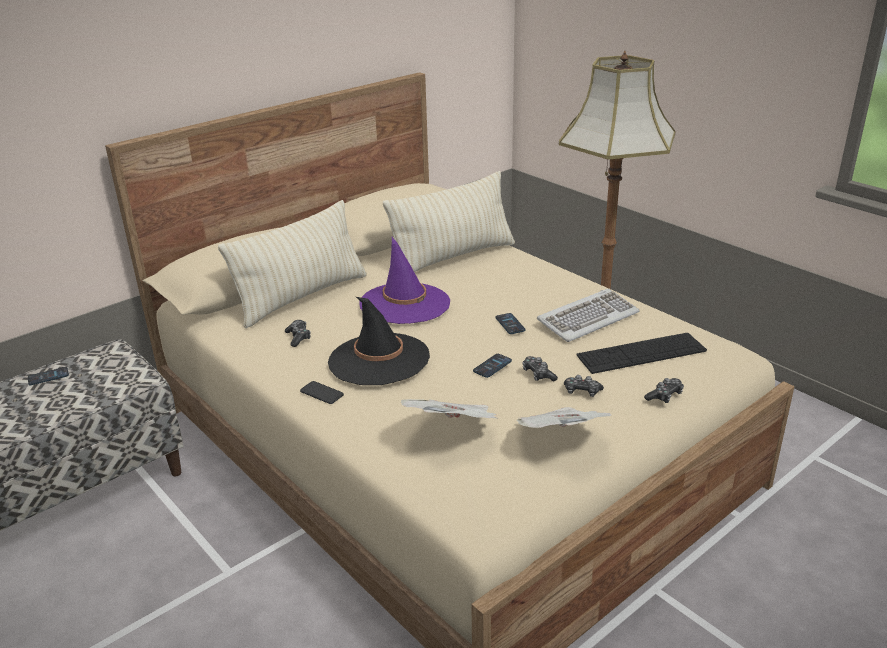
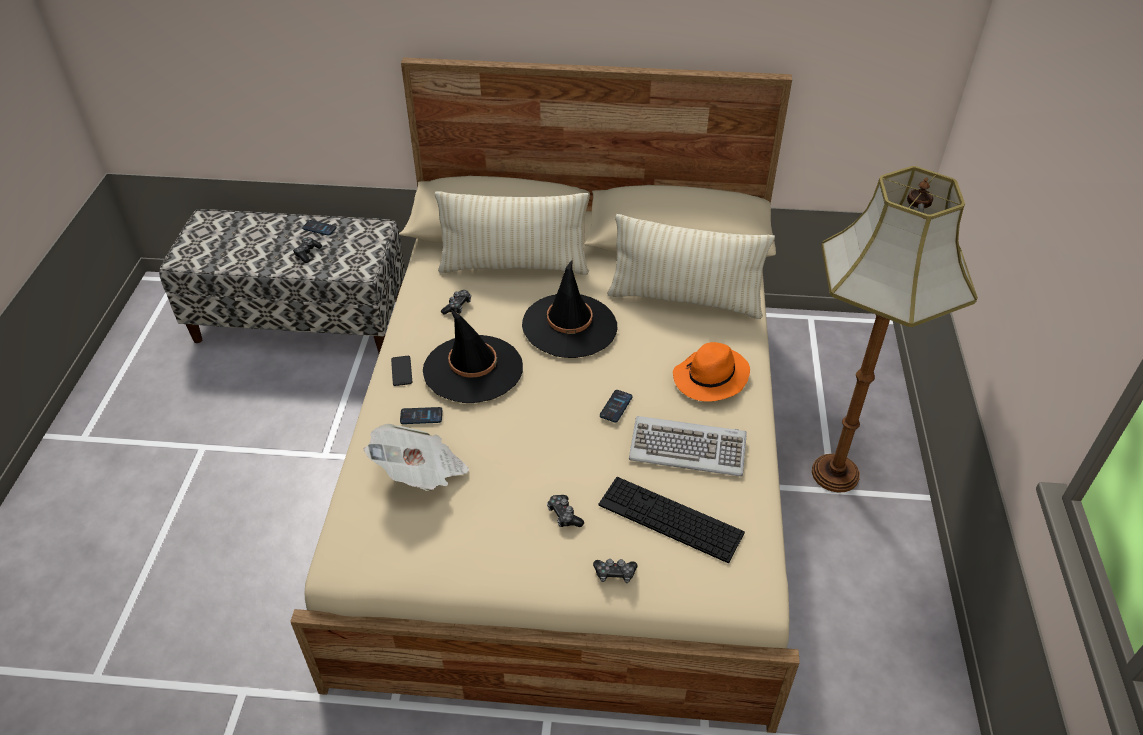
camera: 45 degrees right, 15 degrees up
(405, 304) = (569, 326): purple hat -> black hat
(492, 366) = (535, 438): phone -> phone (421, 416)
(538, 282) = (710, 379): none -> orange hat
(538, 374) = (559, 472): game controller -> game controller (307, 253)
(561, 438) = (479, 542): newspaper -> none

